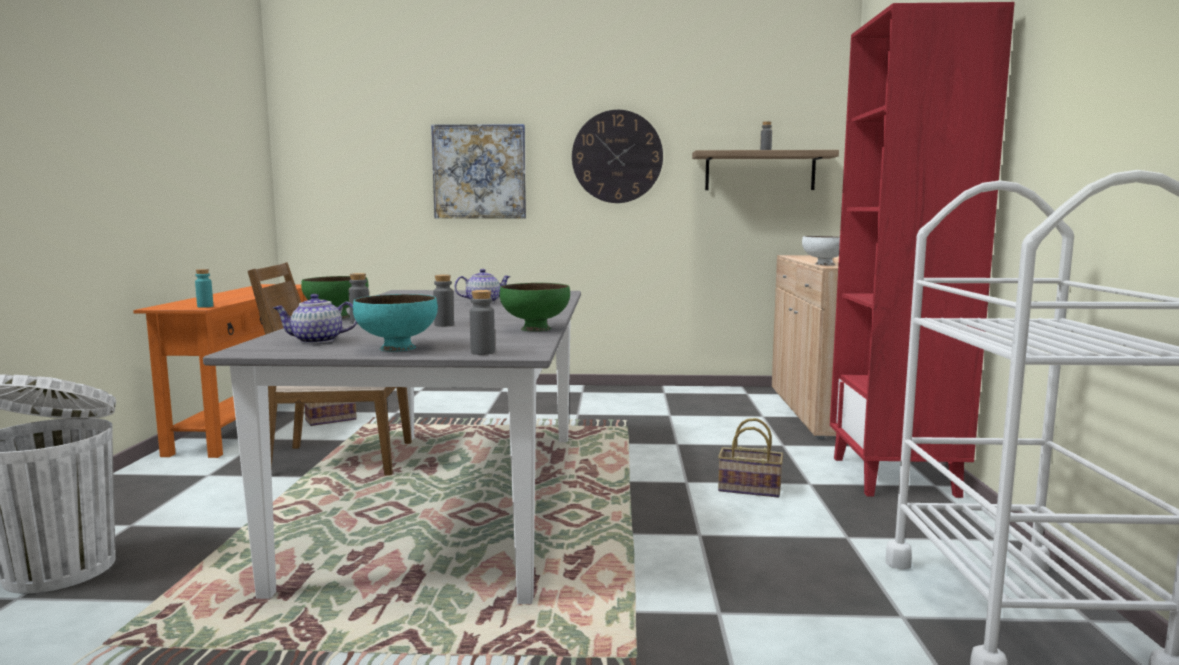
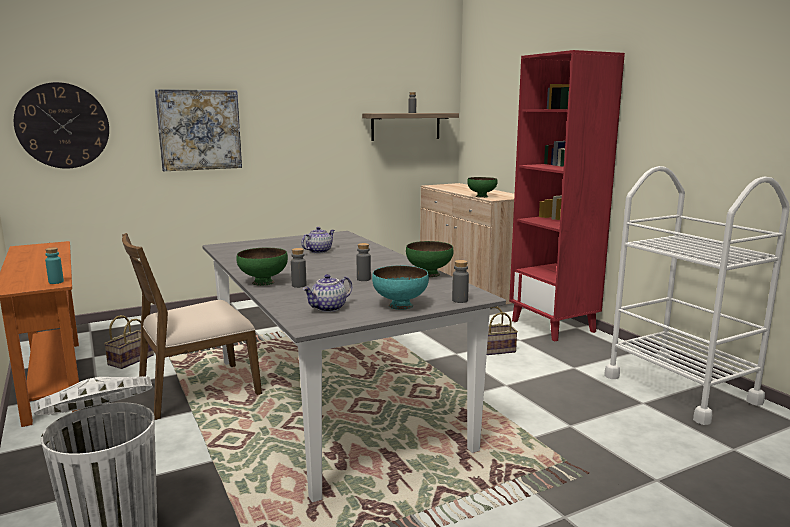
camera: 30 degrees left, 5 degrees up
(617, 157) = (309, 116): wall clock -> wall clock (63, 126)
(824, 264) = (481, 196): white bowl -> green bowl

